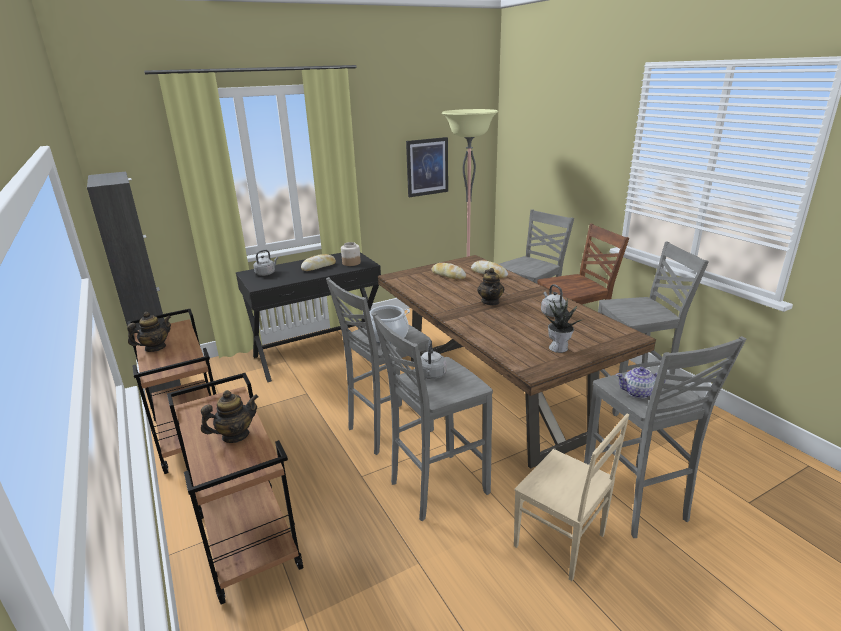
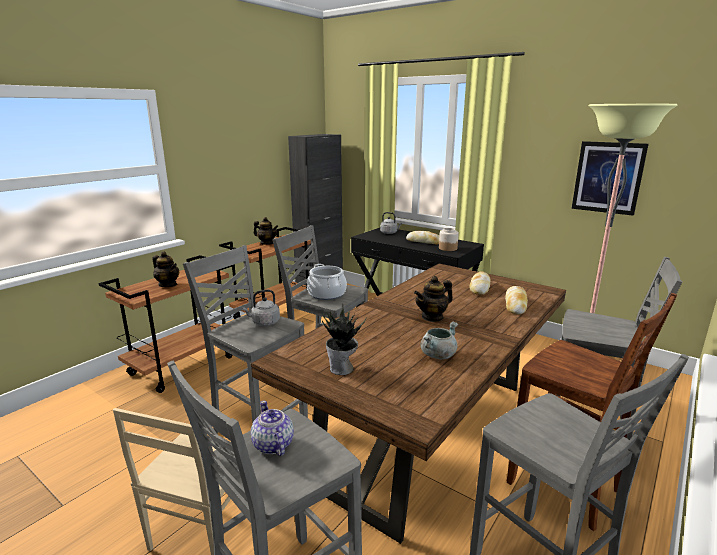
camera: 65 degrees right, 5 degrees down
(552, 313) = (438, 354): grey kettle -> grey cooking pot

